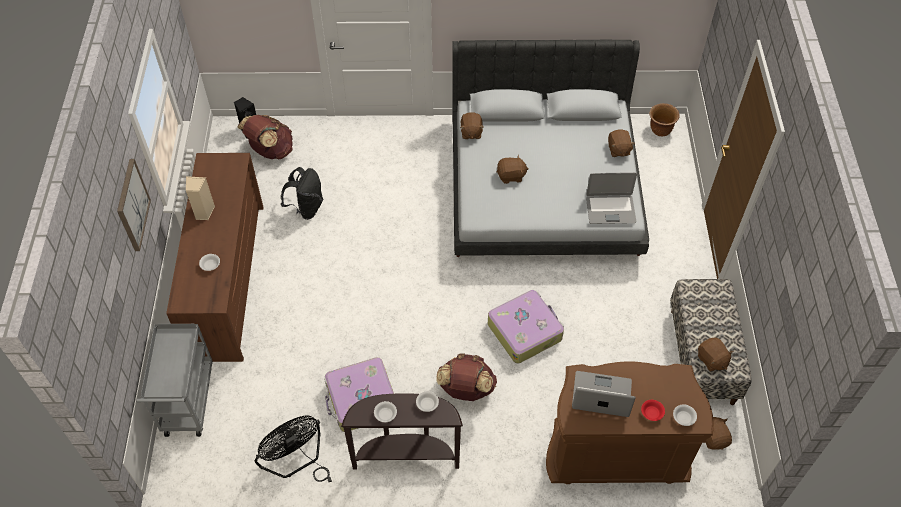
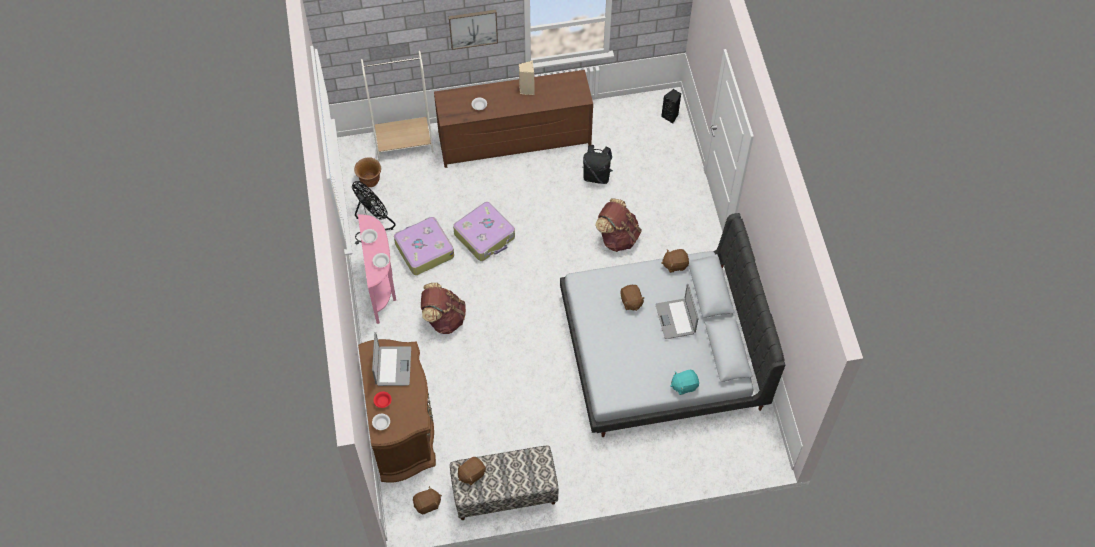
camera: 80 degrees right, 5 degrees up
(189, 404) = (404, 144): grey cart -> clothes rack
(270, 151) = (651, 136): brown backpack -> brown backpack (618, 237)
(406, 455) = (382, 287): brown console table -> pink console table
(525, 331) = (505, 354): suitcase -> suitcase (485, 236)
(610, 209) = (611, 383): laptop -> laptop (675, 319)
(618, 150) = (684, 385): brown plush toy -> turquoise plush toy
(660, 130) = (761, 447): brown planter -> brown planter (370, 180)

